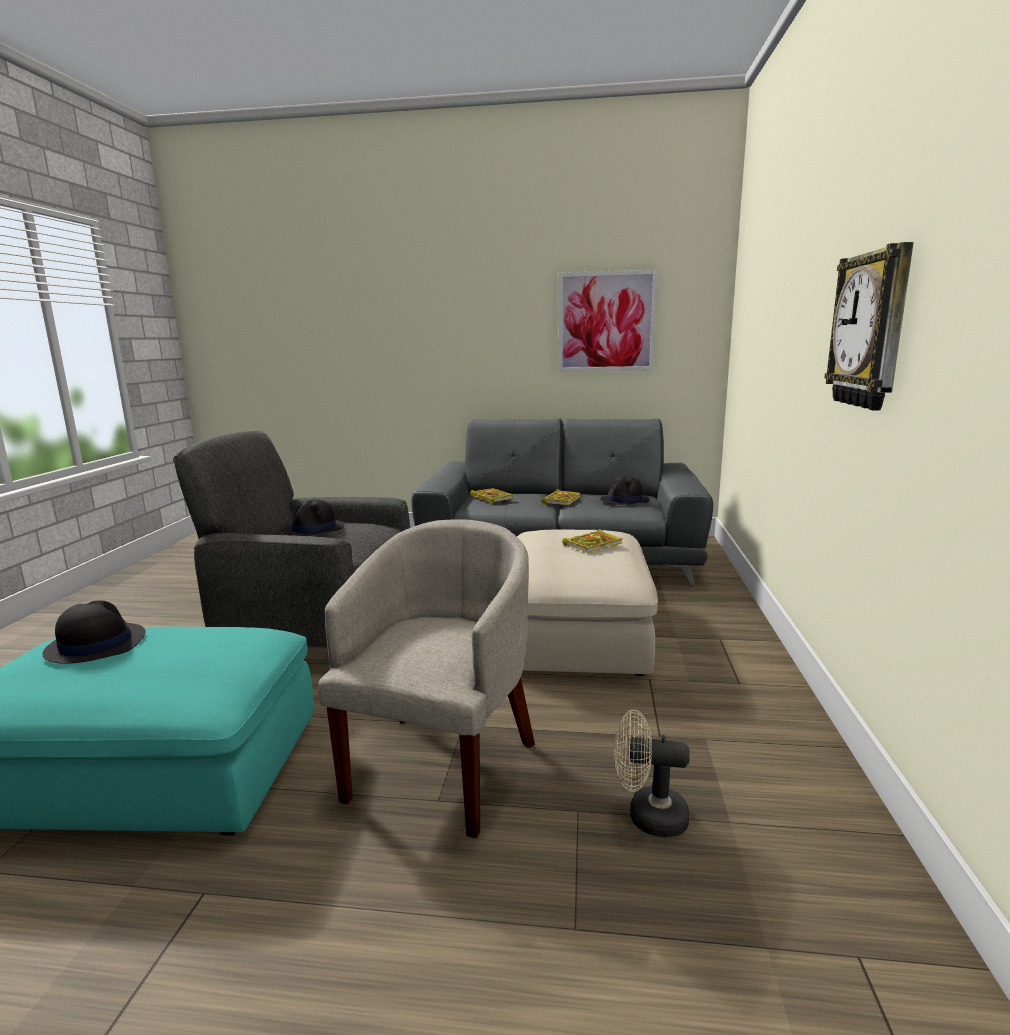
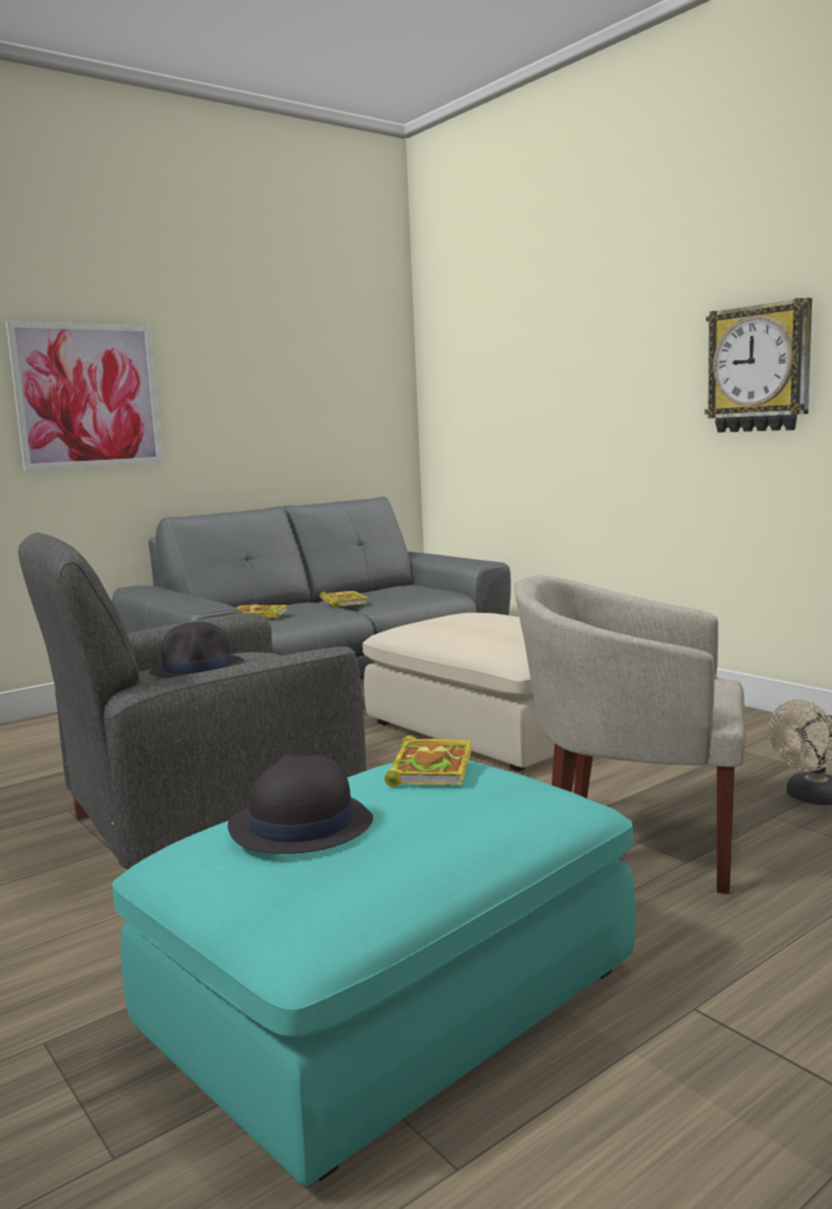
camera: 45 degrees left, 5 degrees down
(443, 764) = (632, 844): beige armchair -> beige armchair turned 45 degrees counterclockwise
(593, 544) = (497, 619): book -> book (430, 767)
(606, 322) = (296, 383): picture -> picture (88, 396)
(625, 500) = (406, 590): black hat -> none

